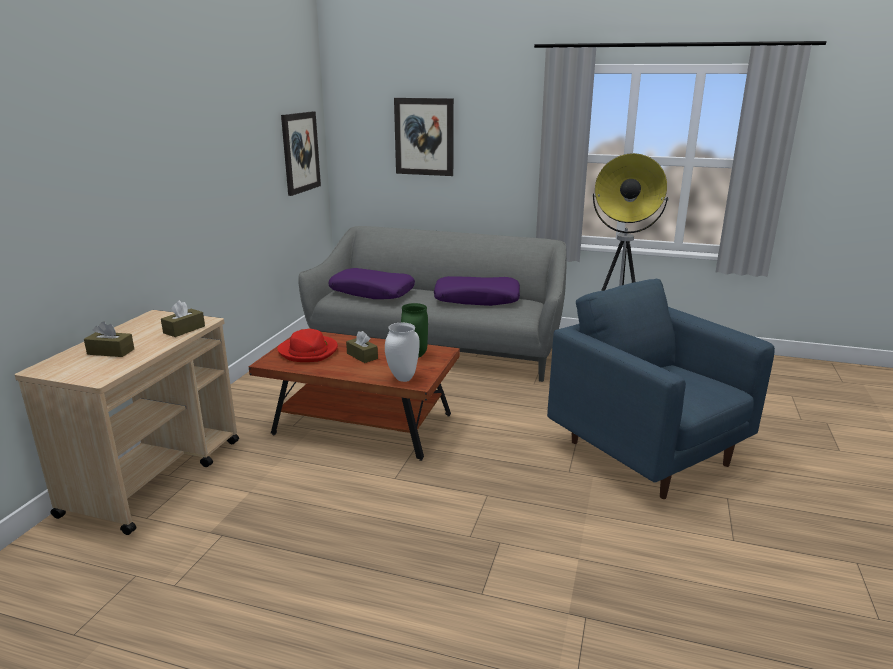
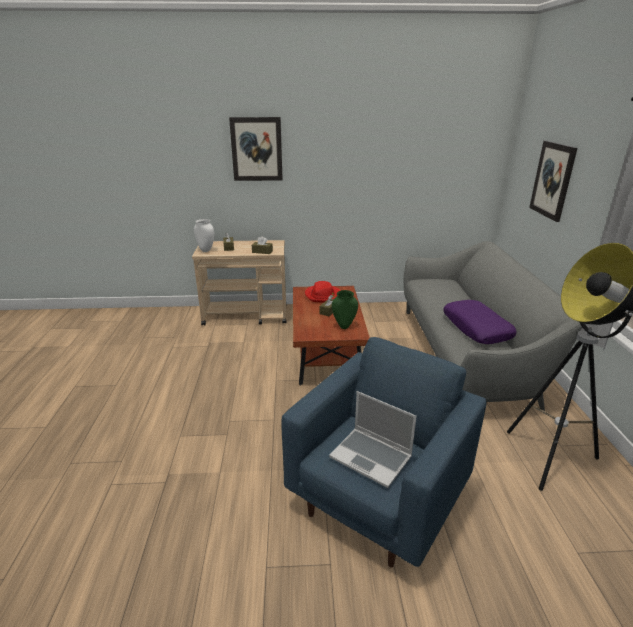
camera: 70 degrees right, 5 degrees up
(300, 152) = (464, 174): picture -> picture (256, 149)
(372, 292) = (440, 289): purple pillow -> none
(402, 378) = (306, 330): white vase -> white vase (206, 250)
(687, 384) = (372, 457): none -> laptop

